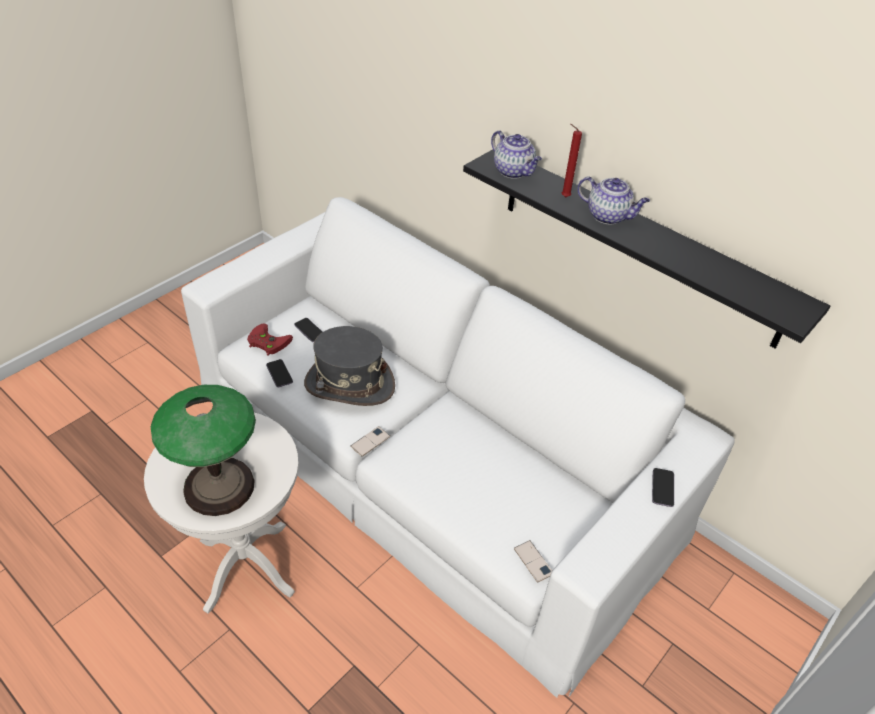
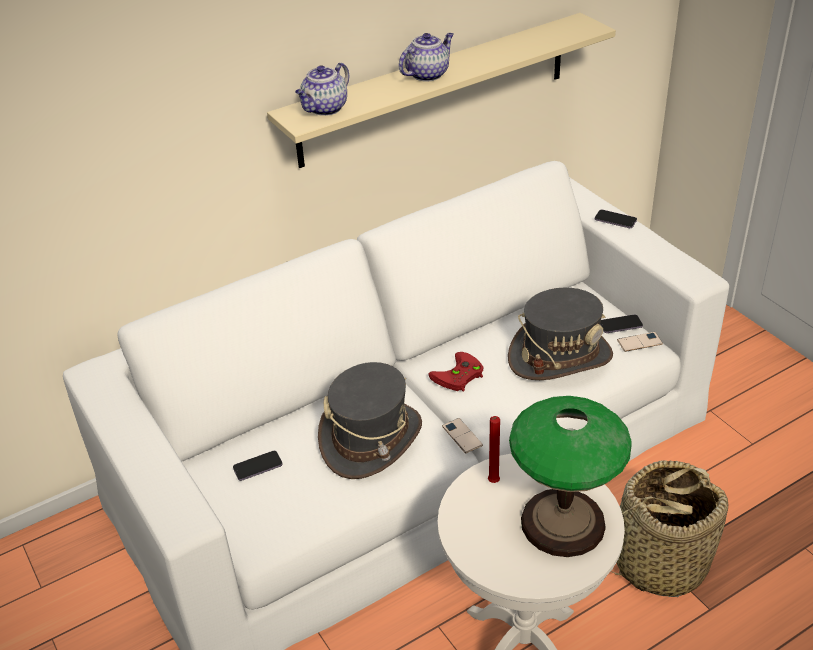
camera: 70 degrees left, 5 degrees down
(267, 342) = (260, 513): red game controller -> red game controller (458, 376)
(279, 374) = (326, 505): phone -> phone (620, 325)
(355, 662) = (659, 562): none -> basket
(486, 495) = (560, 357): none -> grey hat
(514, 171) = (325, 109): teapot -> teapot turned 150 degrees clockwise
(563, 197) = (385, 90): red candle -> red candle (493, 483)
(637, 245) = (435, 89): black shelf -> beige shelf

